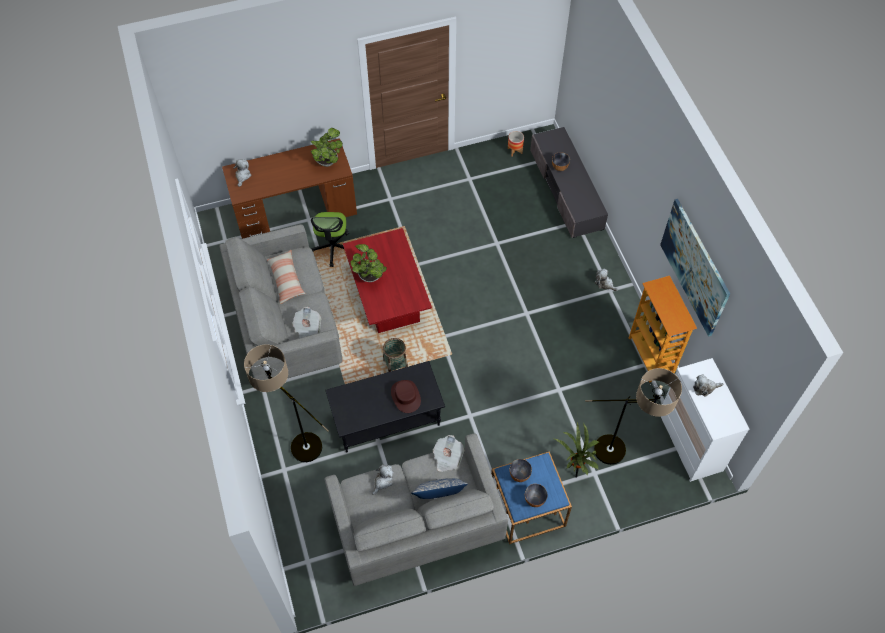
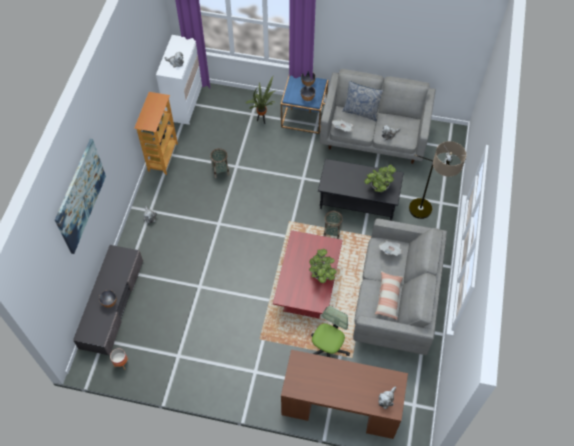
camera: 150 degrees left, 0 degrees up
(327, 160) = (304, 375): potted plant -> potted plant (378, 187)
(405, 396) = (347, 175): brown hat -> none
(572, 374) = (220, 170): none -> basket
(622, 454) = (228, 115): floor lamp -> none
(694, 267) = (131, 86): picture -> picture (80, 196)

